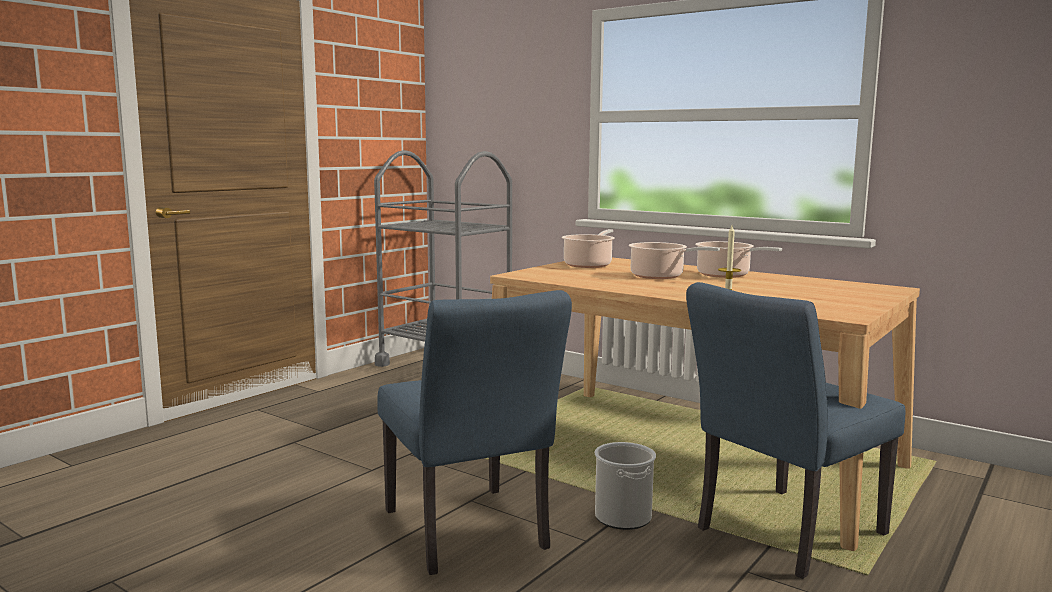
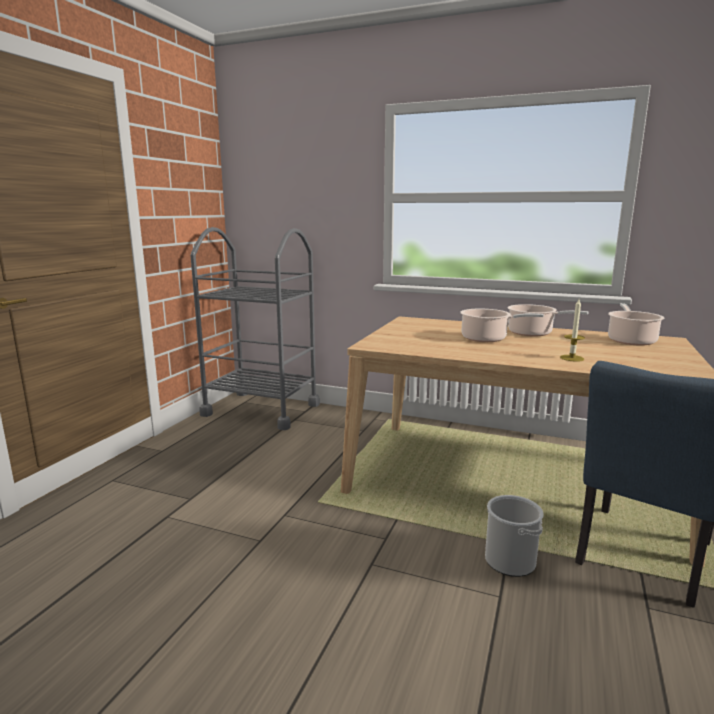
camera: 15 degrees left, 5 degrees up
(469, 535) = (397, 611): blue chair -> none
(589, 265) = (412, 328): cooking pot -> cooking pot (630, 340)

